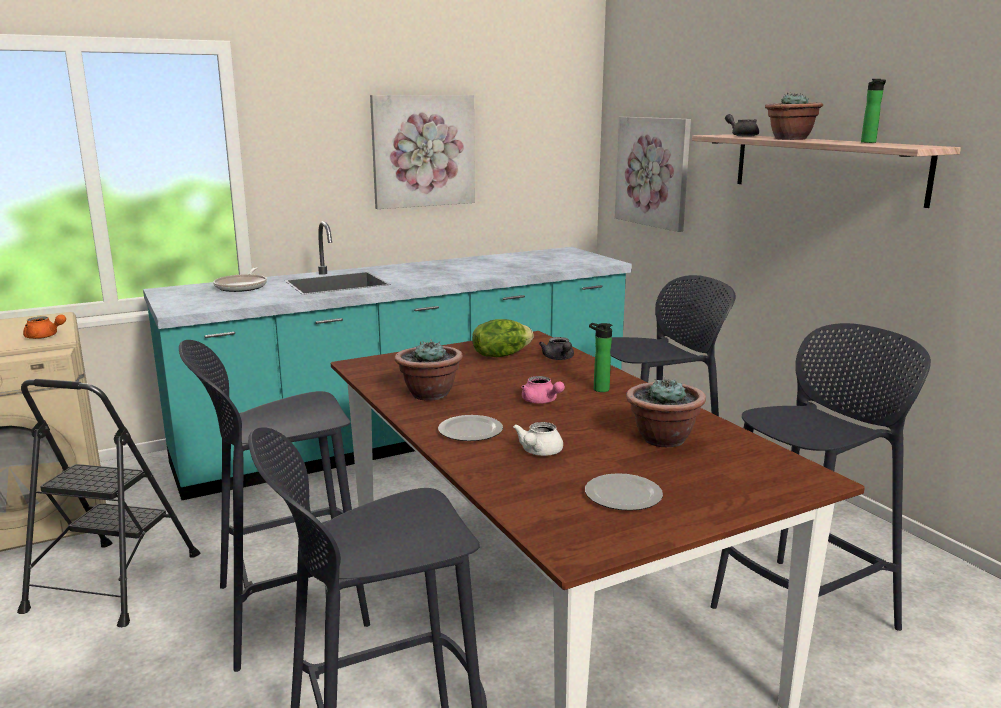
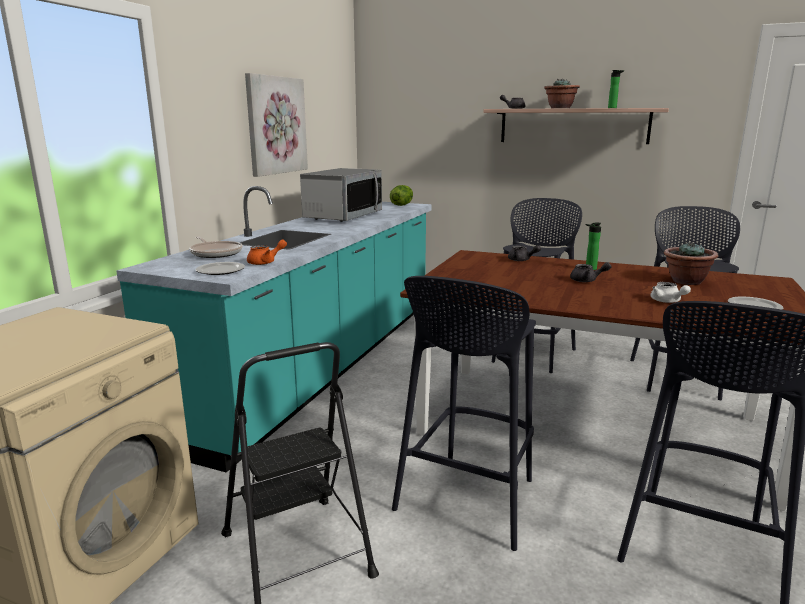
camera: 40 degrees left, 0 degrees up
(44, 337) = (115, 328): orange teapot -> orange teapot (265, 262)
(429, 394) = (524, 292): potted plant -> none
(470, 431) = (609, 302): plate -> plate (221, 271)
(475, 265) = (343, 216): none -> microwave
(501, 355) = (487, 265): lettuce -> lettuce (401, 205)
(541, 401) = (587, 280): pink teapot -> grey teapot
(653, 172) = (418, 140): picture -> none

